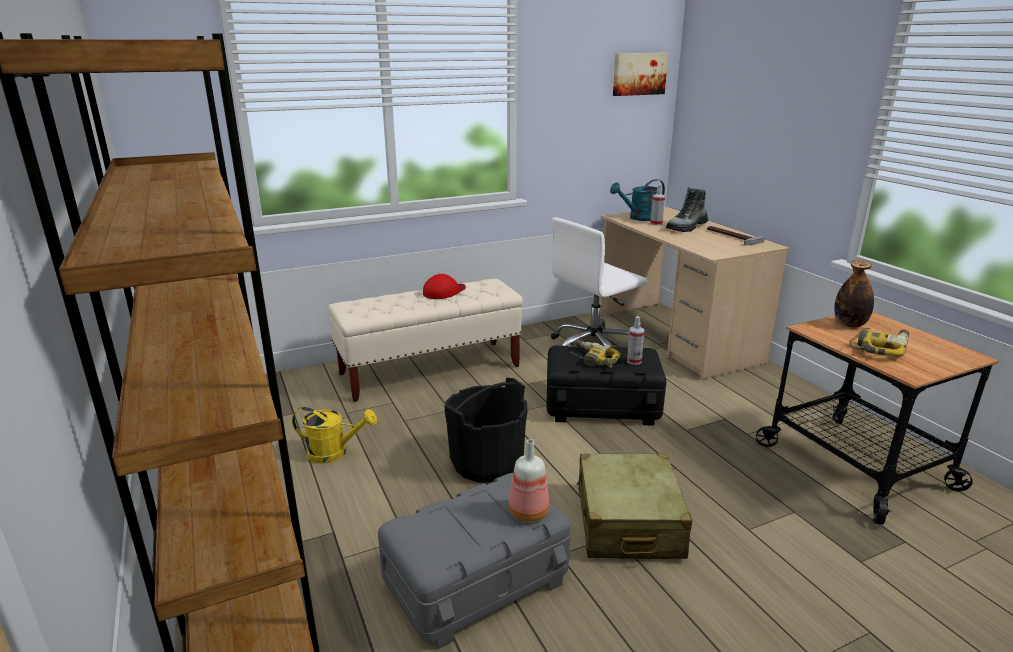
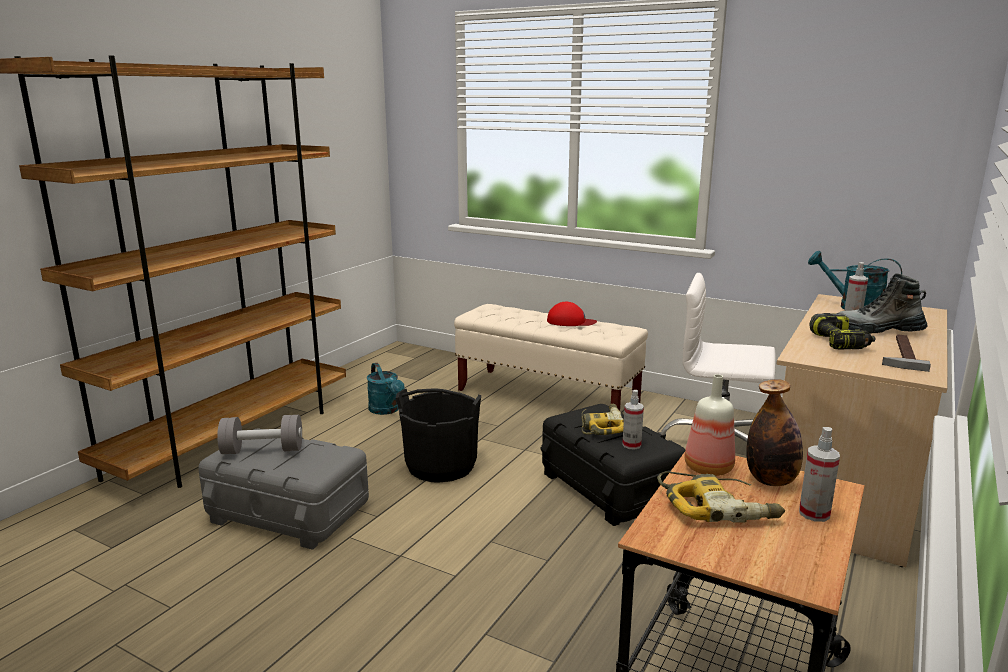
camera: 55 degrees right, 5 degrees down
(334, 453) = (387, 410): yellow watering can -> turquoise watering can
(453, 531) = (263, 450): none -> grey dumbbell
(528, 513) = (307, 469): bottle -> bottle (707, 469)
(628, 522) = (424, 557): beige suitcase -> none
(638, 74) = (911, 111): picture -> none
(699, 240) = (840, 343): none -> power drill
(894, 329) = (814, 513): none -> spray bottle

